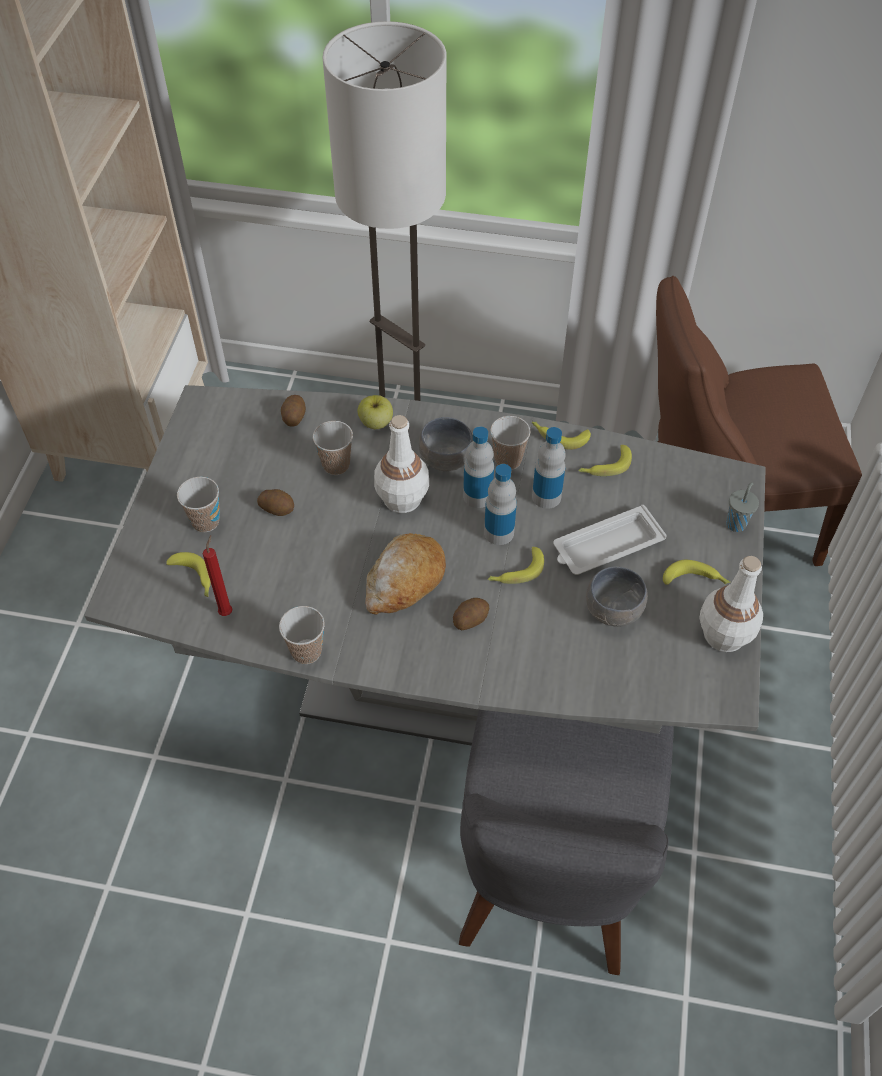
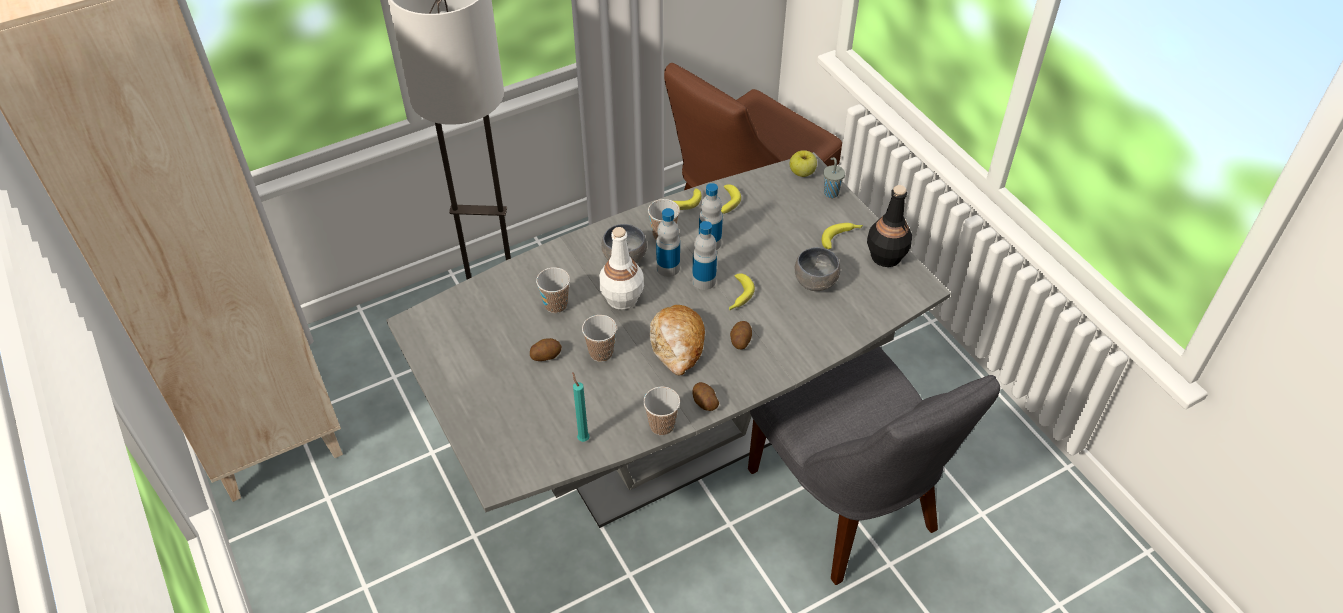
camera: 40 degrees left, 5 degrees down
(194, 579) = (537, 434): banana -> none
(205, 521) = (504, 394): cup -> cup (601, 353)
(227, 611) = (582, 438): red candle -> turquoise candle
(293, 417) = (492, 293): potato -> potato (704, 402)
(376, 423) = (554, 263): apple -> apple (802, 173)
(606, 546) = (774, 249): white tray -> none
(723, 635) = (886, 257): white bottle -> black bottle

